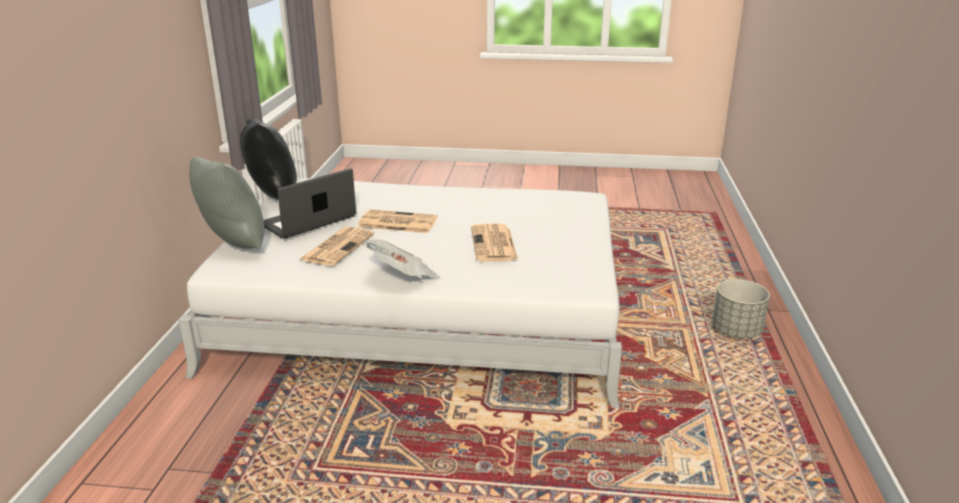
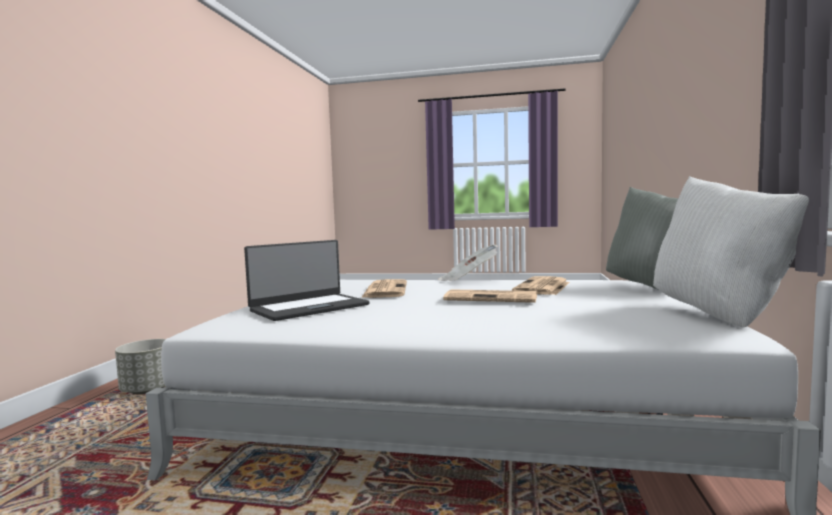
camera: 175 degrees left, 20 degrees down
(271, 197) = (720, 315): black pillow -> white pillow
(309, 221) = (603, 295): laptop -> laptop (309, 307)

